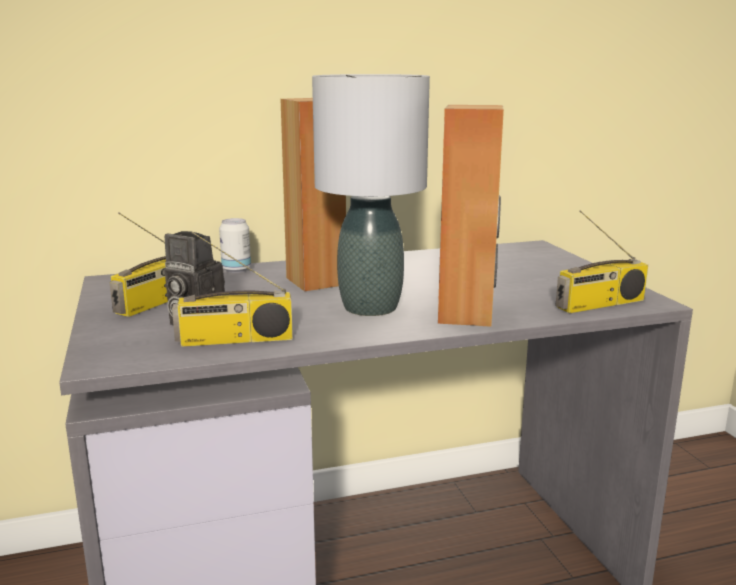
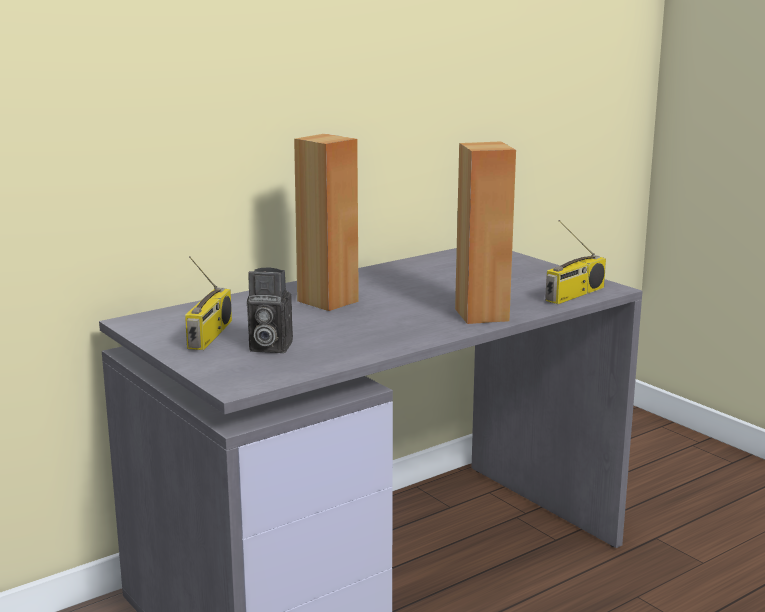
camera: 20 degrees left, 0 degrees up
(234, 340) = (322, 356): radio -> none
(236, 270) = (240, 299): can -> none
(370, 308) = (400, 318): grey table lamp -> none

